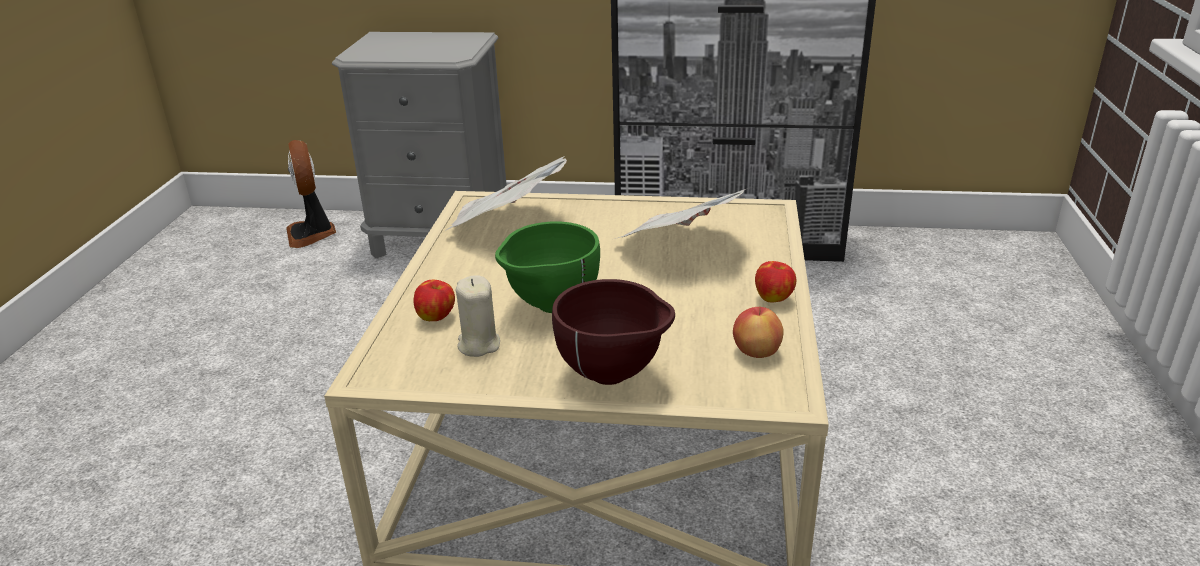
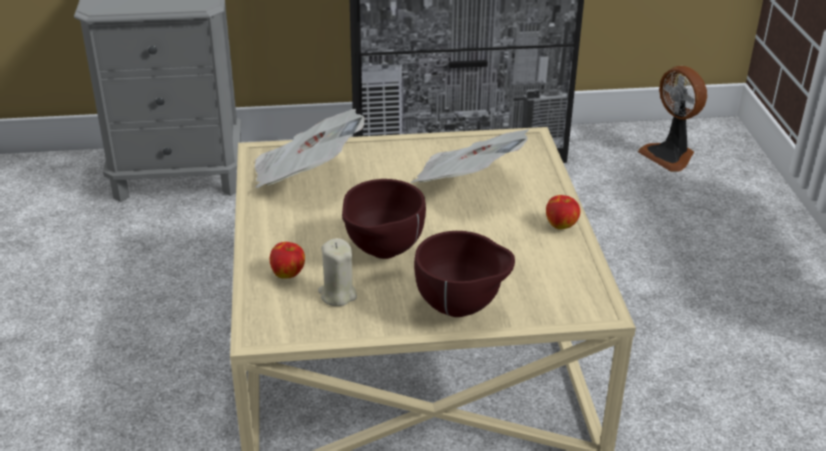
camera: 15 degrees left, 5 degrees up
(312, 234) = (38, 181): fan -> fan (670, 155)
(550, 307) = (381, 253): green bowl -> brown bowl
(756, 352) = (563, 274): apple -> none

